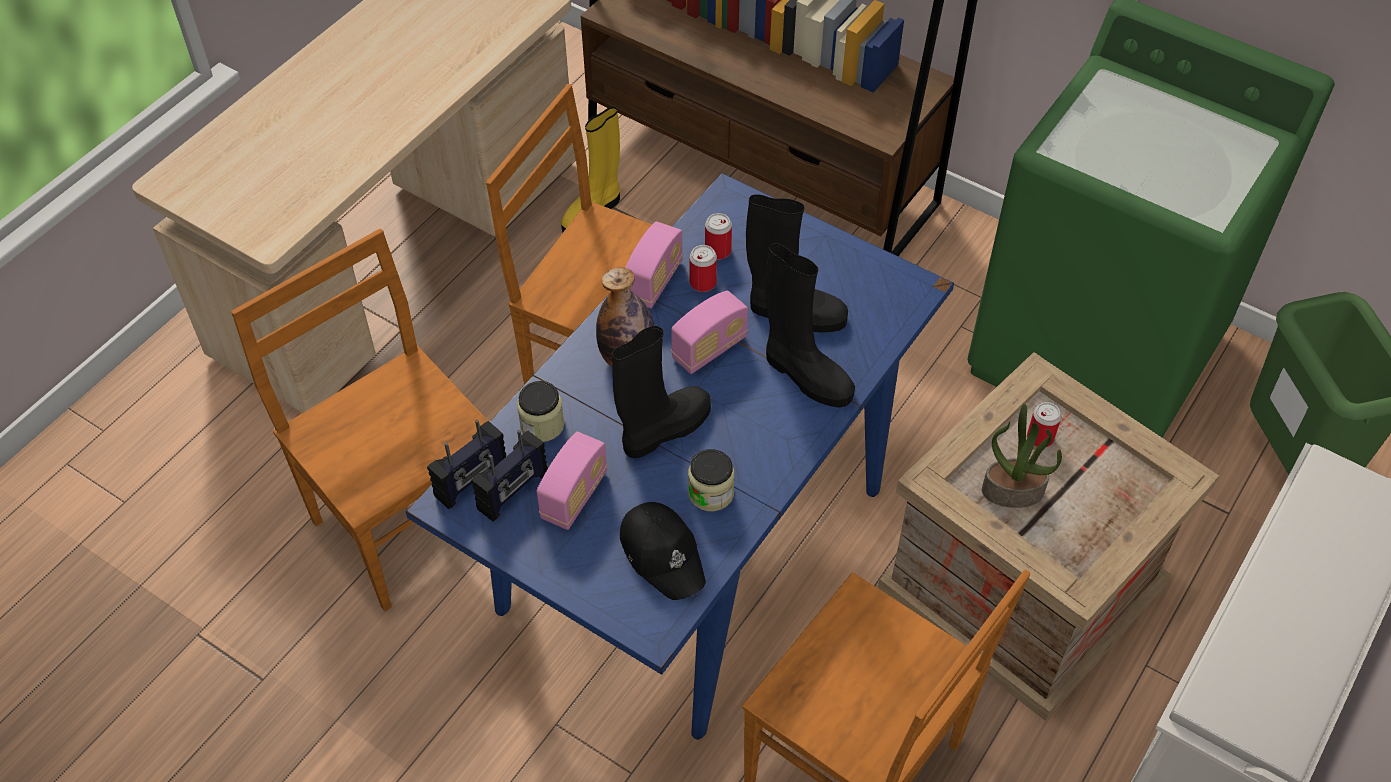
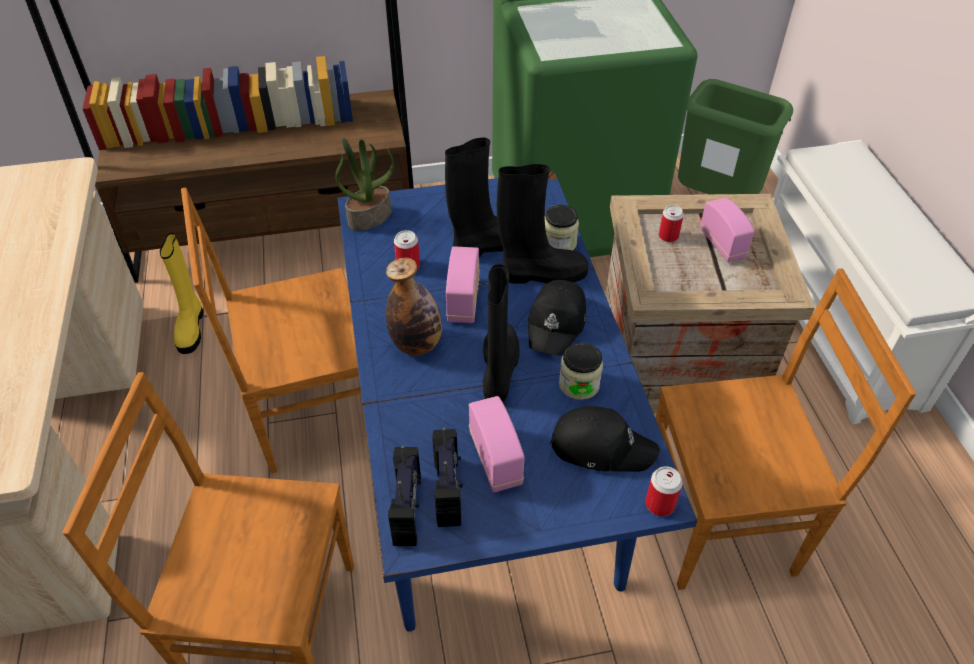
camera: 45 degrees left, 5 degrees down
(542, 425) = (412, 430): jar -> jar (559, 243)
(654, 281) = (374, 286): radio -> radio (722, 244)
(718, 251) = (393, 241): can -> can (660, 504)
(760, 429) = (557, 323): none -> black cap
(1013, 490) = (692, 272): potted plant -> potted plant (370, 216)

